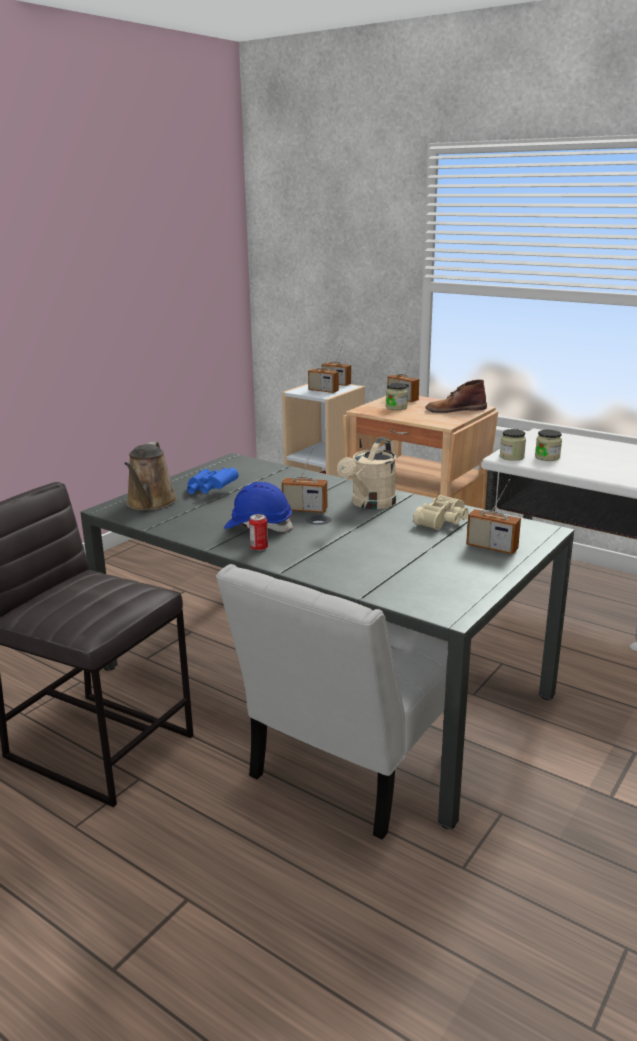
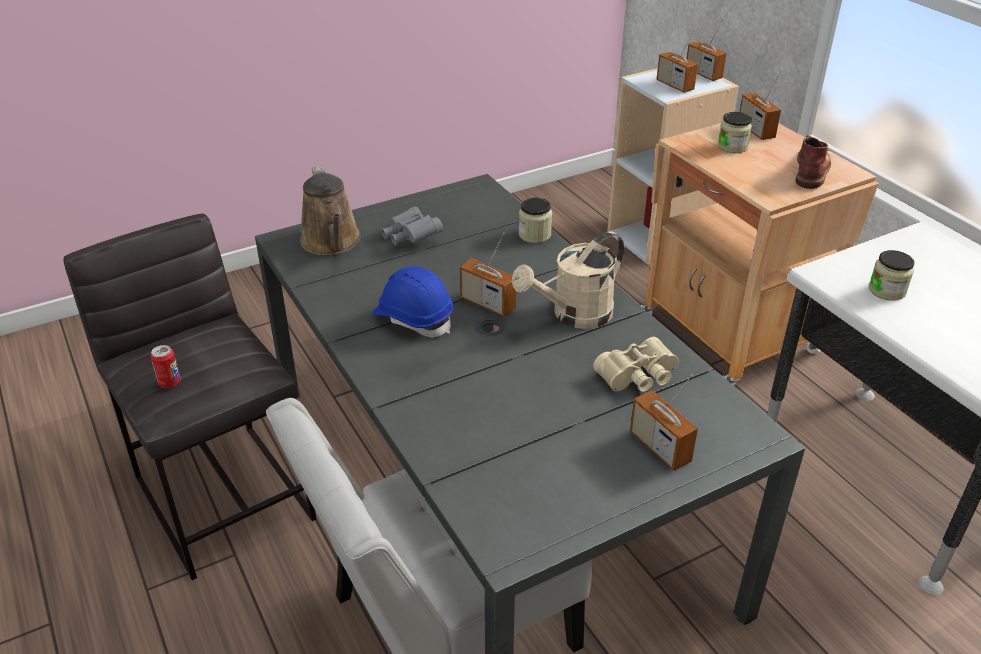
camera: 25 degrees right, 15 degrees up
(150, 503) = (332, 243): brown watering can -> brown watering can turned 45 degrees counterclockwise
(210, 490) = (410, 237): blue binoculars -> grey binoculars
(259, 548) = (385, 356): can -> can (169, 382)
(455, 409) = (811, 169): brown boot -> brown boot turned 90 degrees clockwise
(511, 457) = (835, 276): jar -> jar (534, 235)

